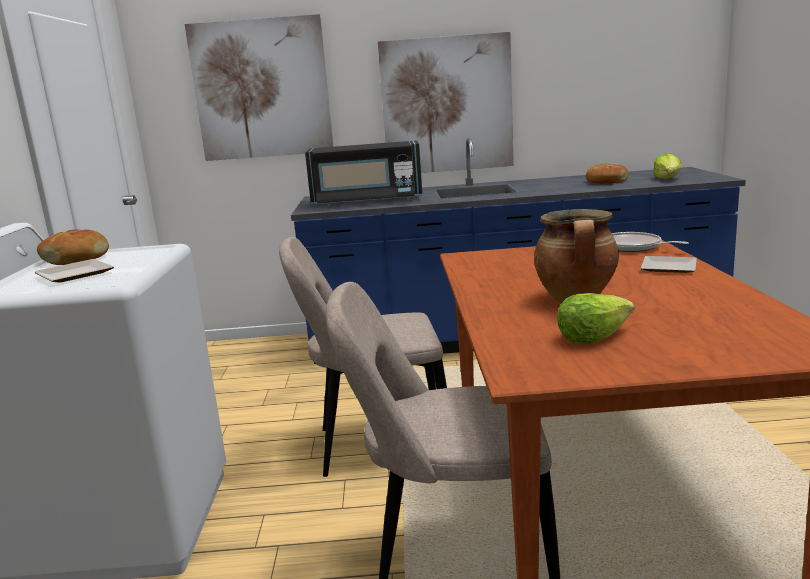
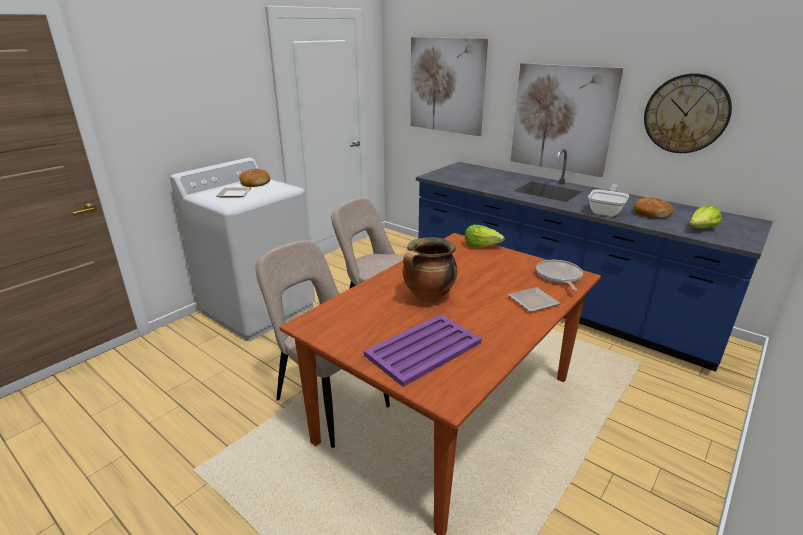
camera: 40 degrees right, 10 degrees up
(367, 201) = (471, 179): black microwave -> none
(570, 188) = (606, 211): none -> frying pan
(586, 73) = (686, 114): none -> wall clock
(592, 337) = (377, 322): lettuce -> lettuce (481, 246)
(701, 332) = (424, 349): none -> purple tray

